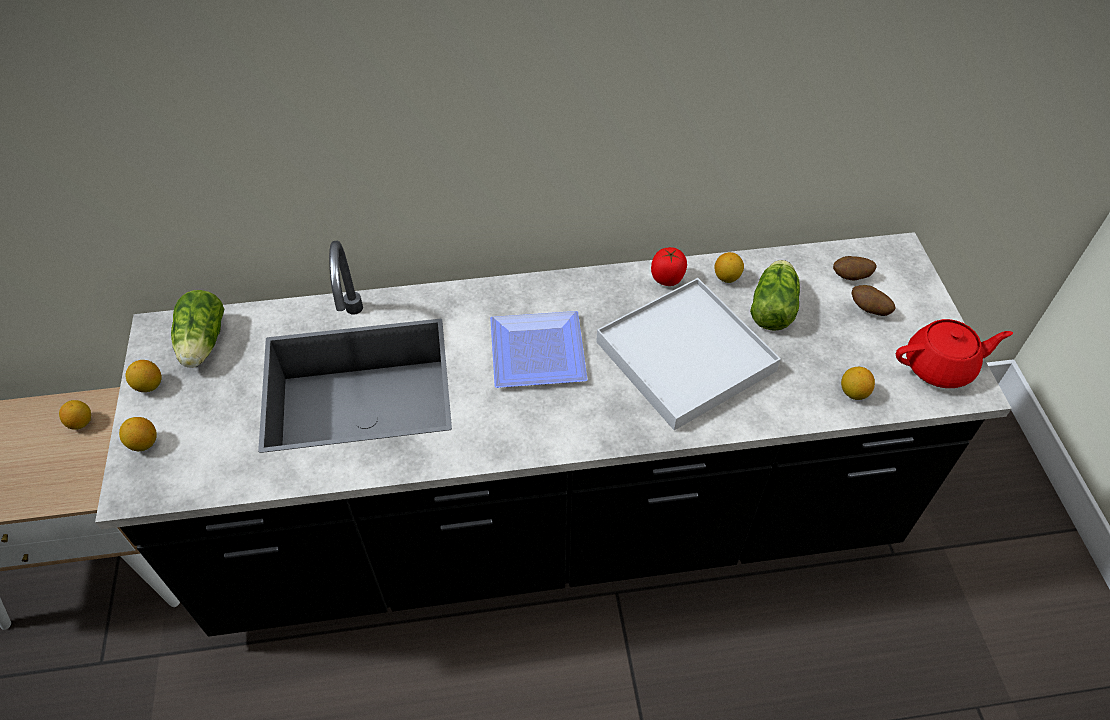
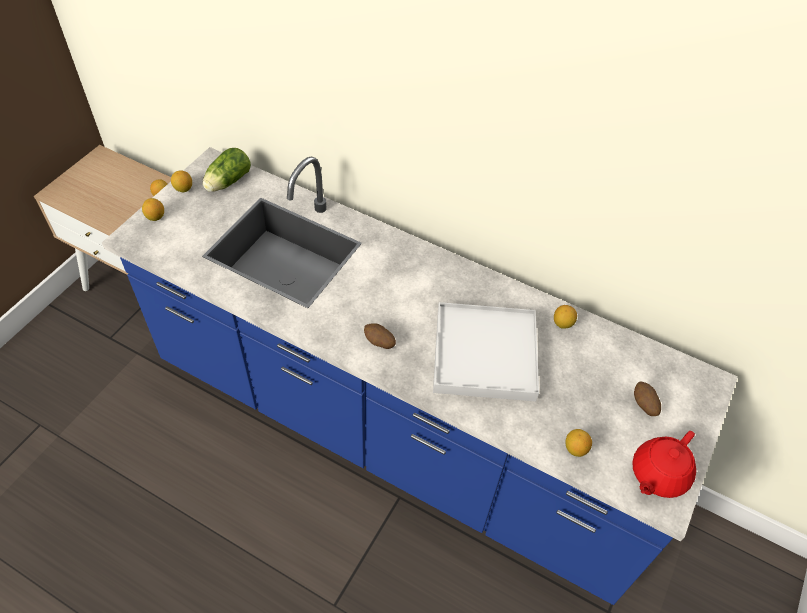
camera: 35 degrees right, 0 degrees up
(541, 354) = (397, 298): plate -> none
(555, 527) = (396, 432): black counter -> blue counter
(667, 279) = (521, 301): tomato -> none
(773, 306) = (576, 360): lettuce -> none
(850, 277) = (653, 376): potato -> potato (379, 342)
(940, 367) = (658, 474): red teapot -> red teapot turned 105 degrees clockwise

